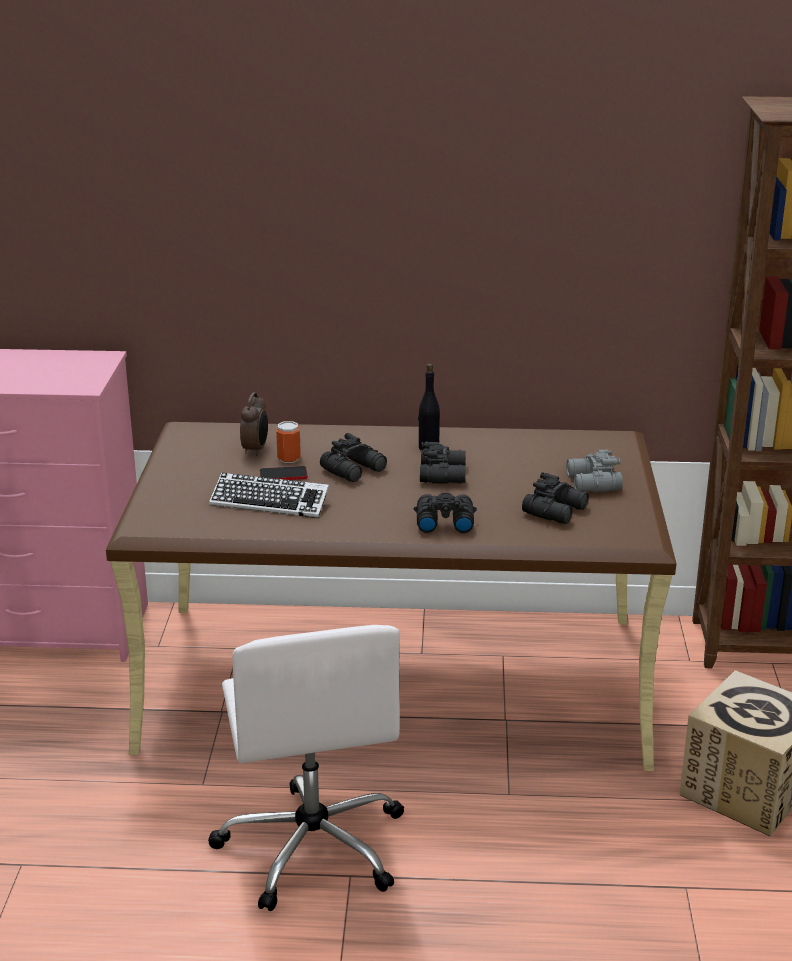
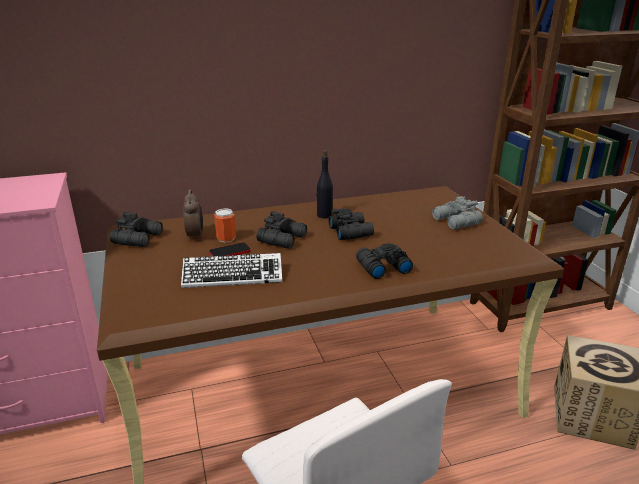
camera: 20 degrees left, 0 degrees up
(557, 510) = (453, 244): black binoculars -> black binoculars (139, 238)

